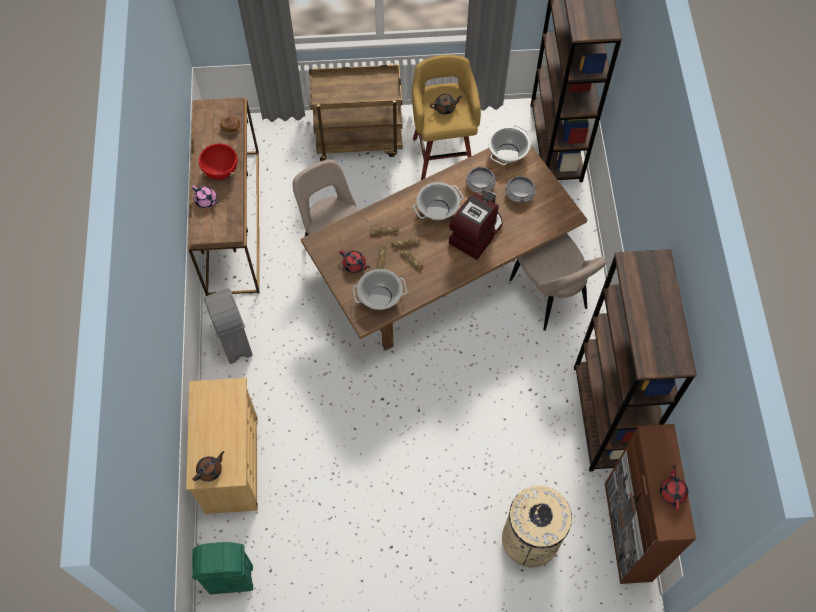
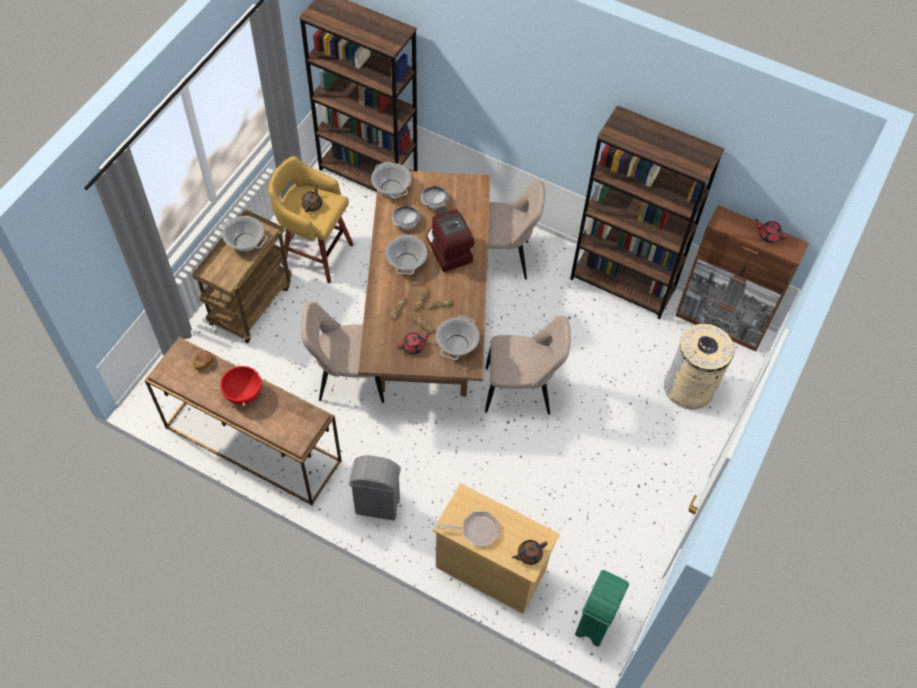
camera: 60 degrees left, 5 degrees down
(206, 201) = (265, 421): pink teapot -> none
(208, 415) = (476, 530): none -> frying pan
(210, 470) = (529, 554): brown teapot -> brown teapot turned 105 degrees counterclockwise
(370, 85) = (245, 242): none -> cooking pot
(421, 392) = (521, 391): none -> beige chair

